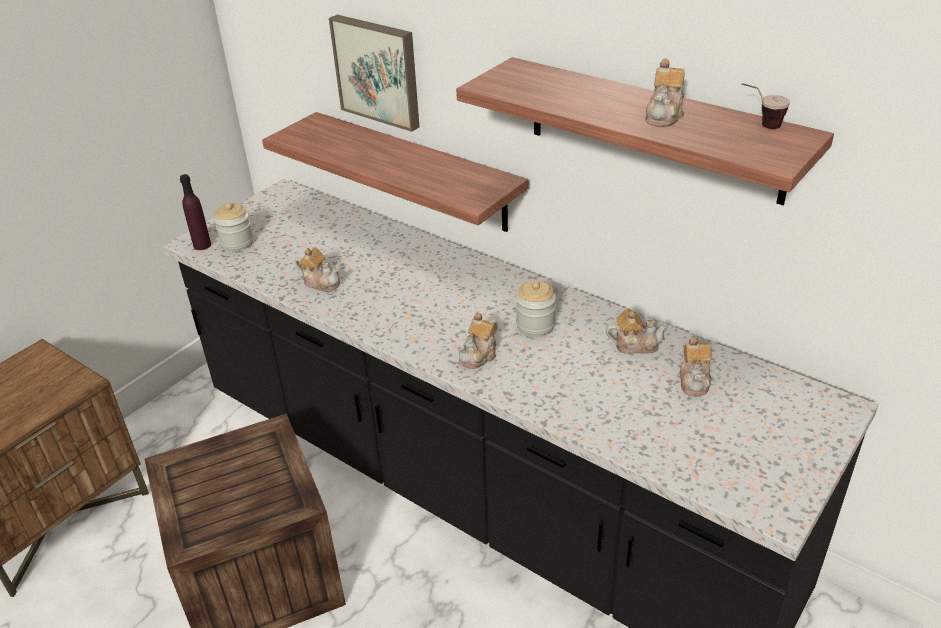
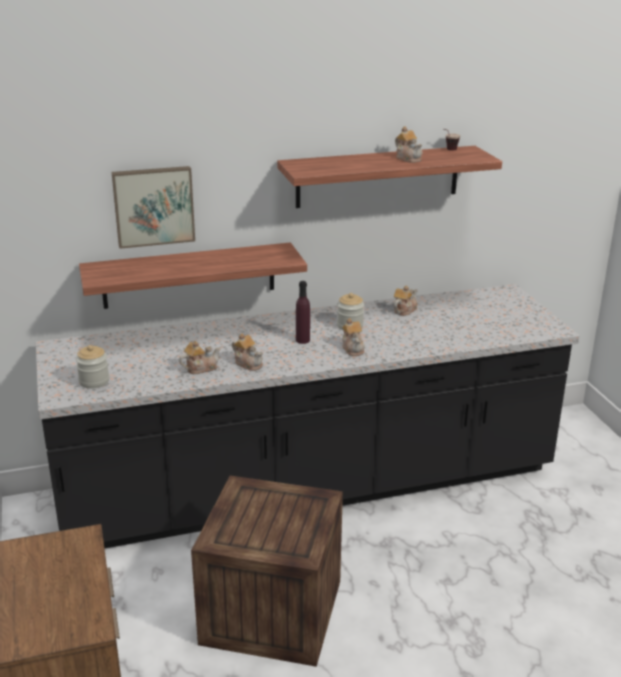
camera: 55 degrees left, 10 degrees down
(202, 245) = (70, 395): purple bottle -> purple bottle (302, 340)
(694, 380) = (450, 309): teapot -> teapot (248, 363)

